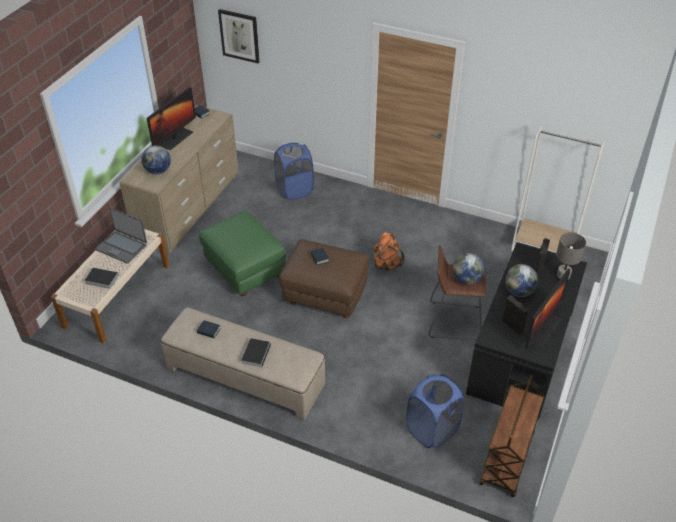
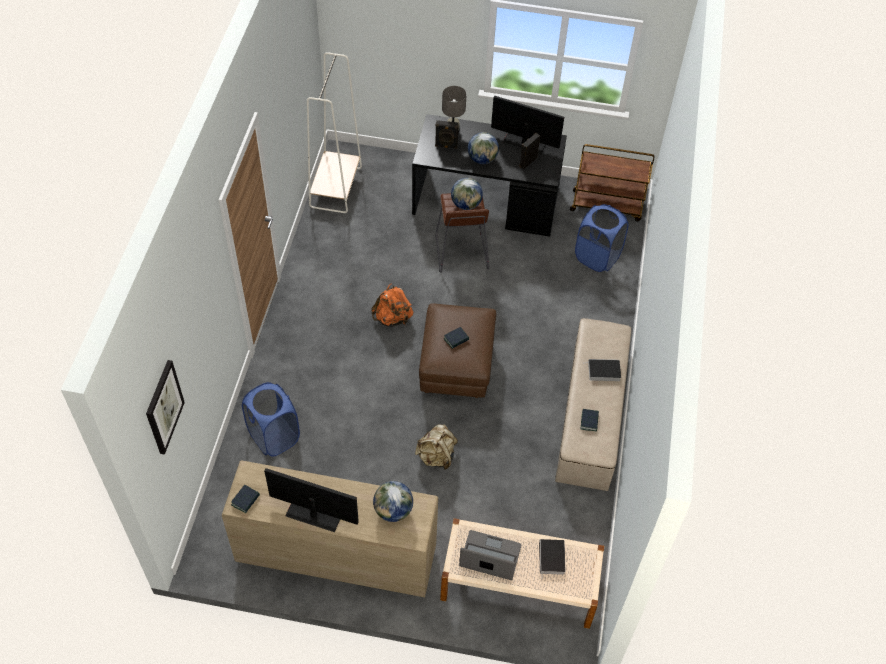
camera: 105 degrees left, 10 degrees up
(122, 247) = (490, 557): laptop -> laptop turned 90 degrees counterclockwise
(244, 269) = (436, 456): green ottoman -> beige backpack

